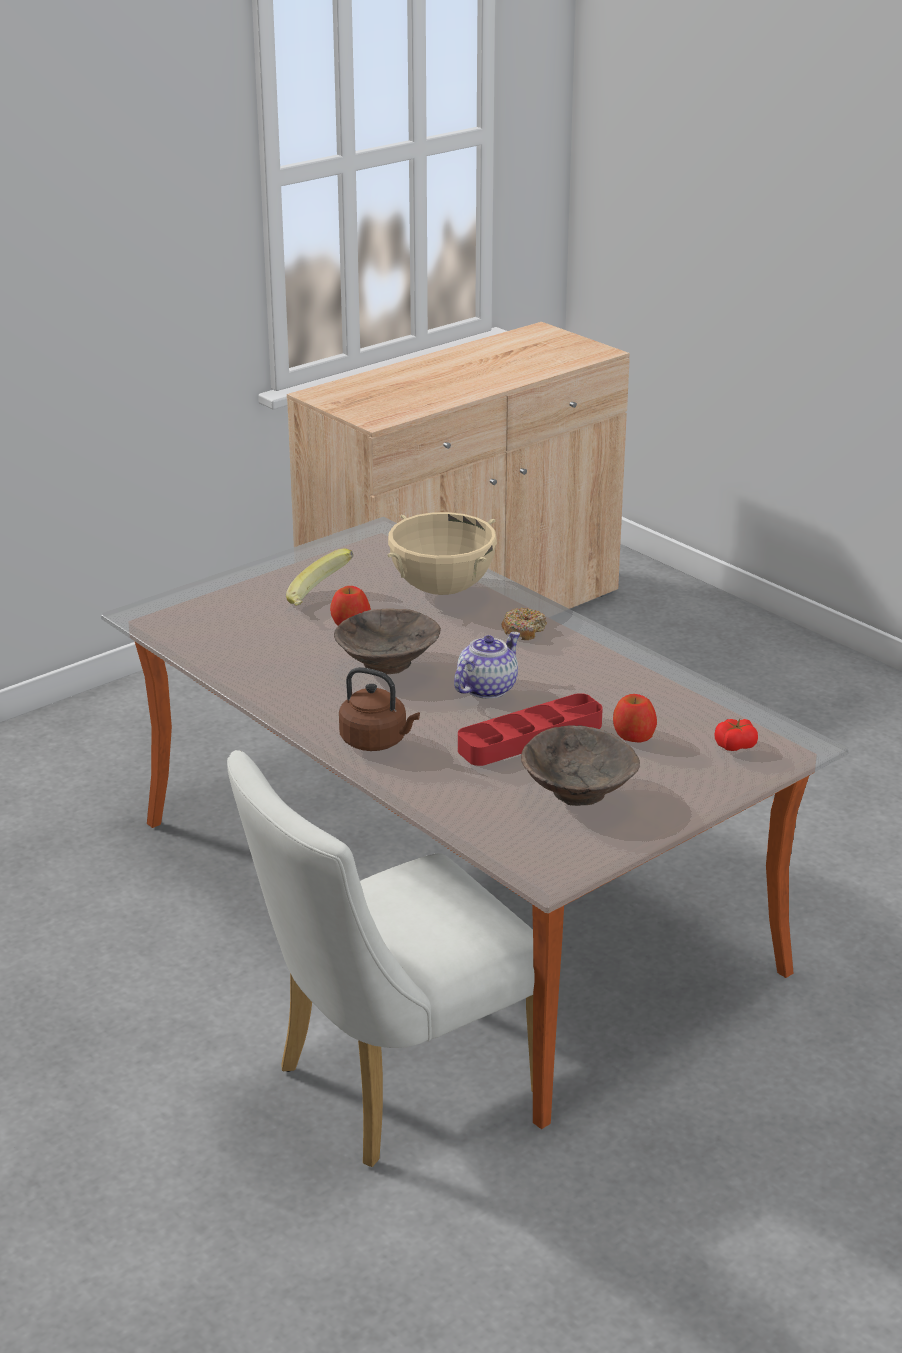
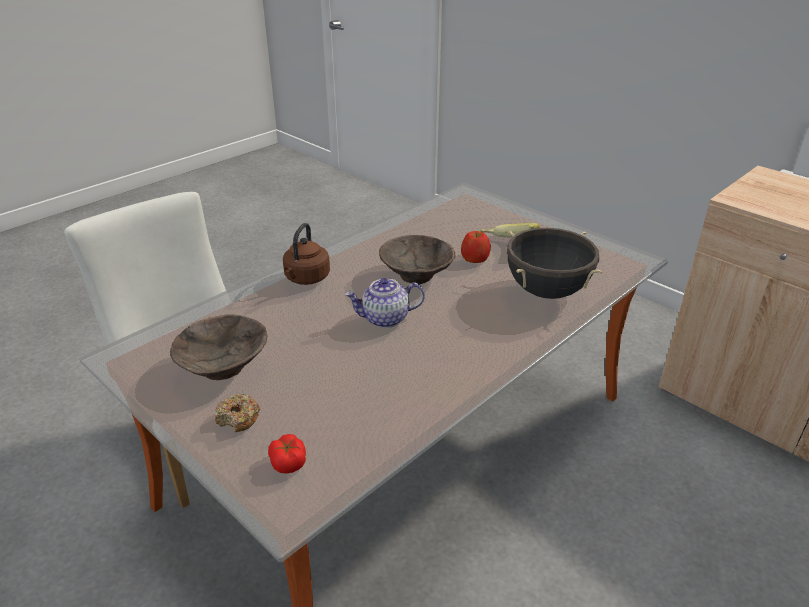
camera: 85 degrees right, 5 degrees up
(442, 589) = (547, 291): beige cooking pot -> black cooking pot
(486, 688) = (385, 319): teapot -> teapot turned 135 degrees clockwise
(523, 630) = (487, 333): donut -> donut (238, 418)
(530, 737) = (309, 342): red tray -> none
(633, 735) = (310, 396): apple -> none

